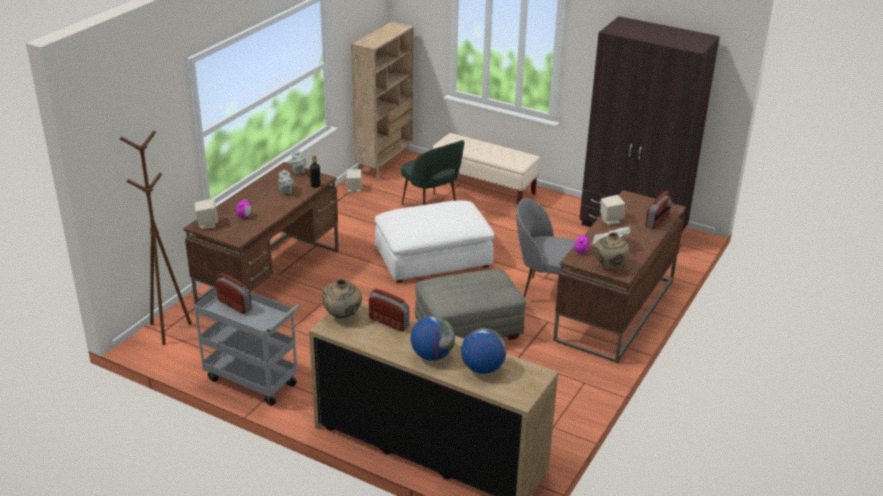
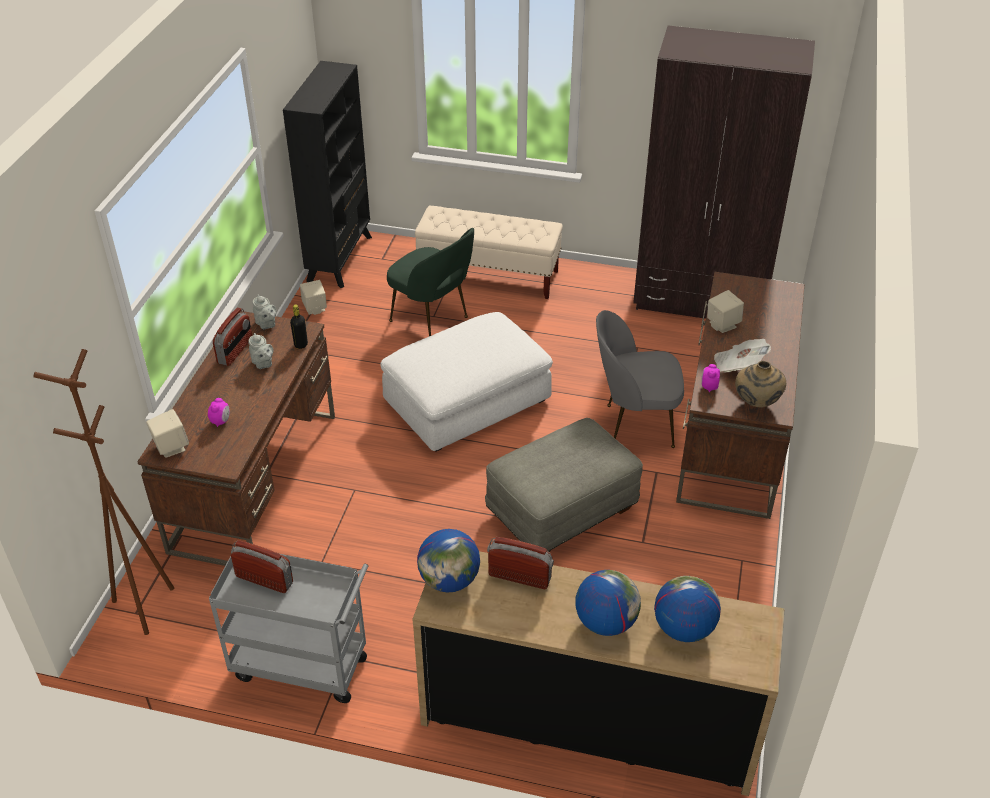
camera: 15 degrees left, 10 degrees up
(343, 316) = (449, 580): beige vase -> globe
(385, 164) = (340, 258): beige bookcase -> black bookcase
(657, 221) = (781, 315): radio -> radio (235, 351)

